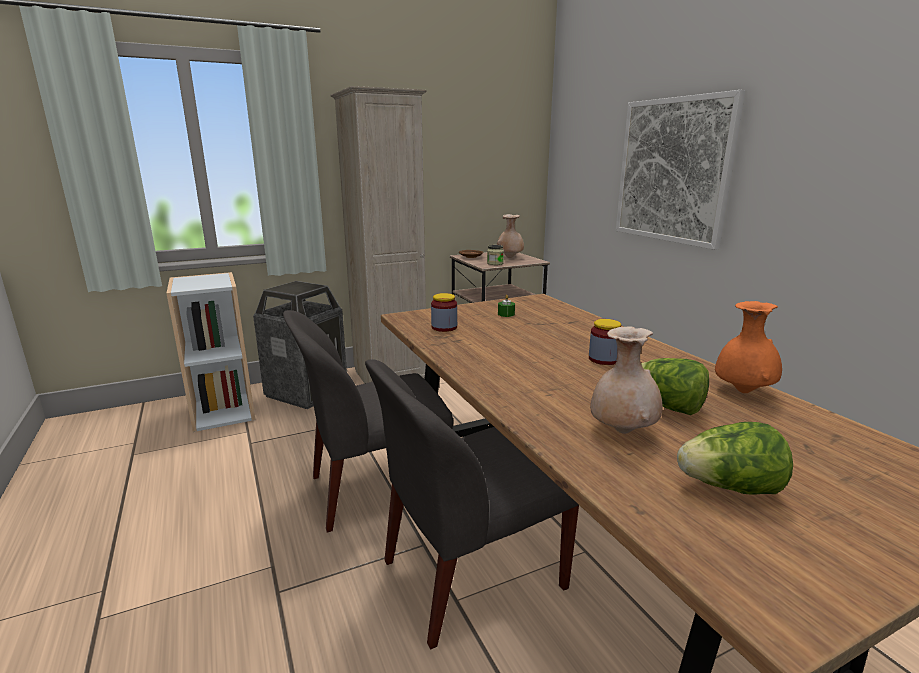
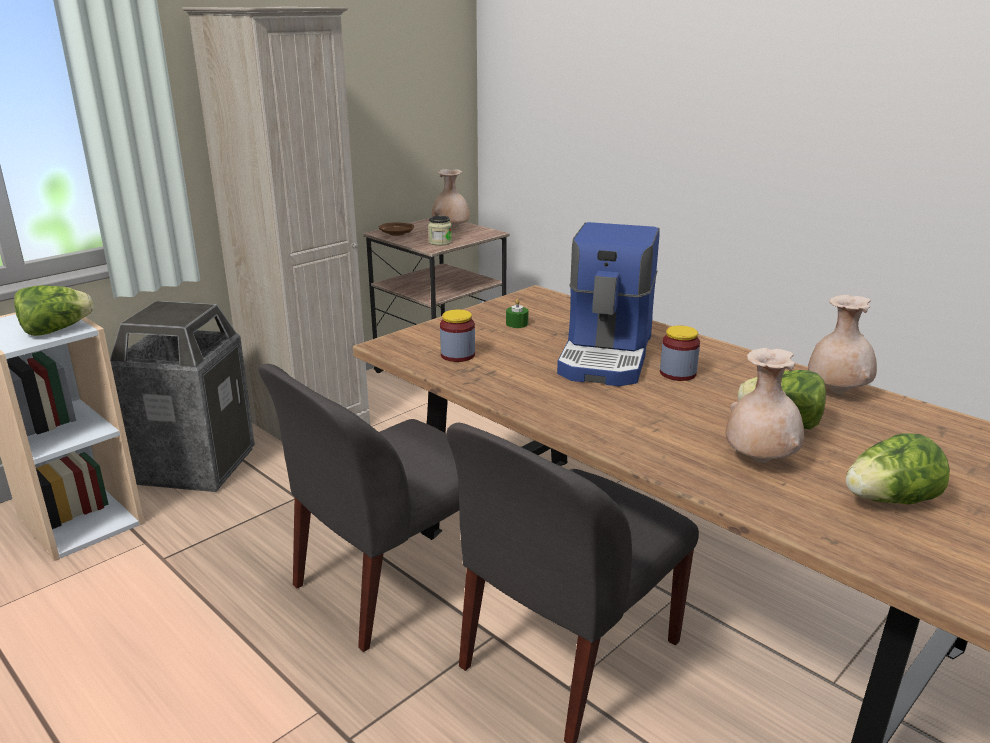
camera: 20 degrees left, 5 degrees up
(210, 284) = (56, 330): none -> lettuce
(556, 341) = (608, 356): none -> coffee machine
(673, 171) = (671, 112): picture -> none
(742, 391) = (836, 392): orange vase -> beige vase

